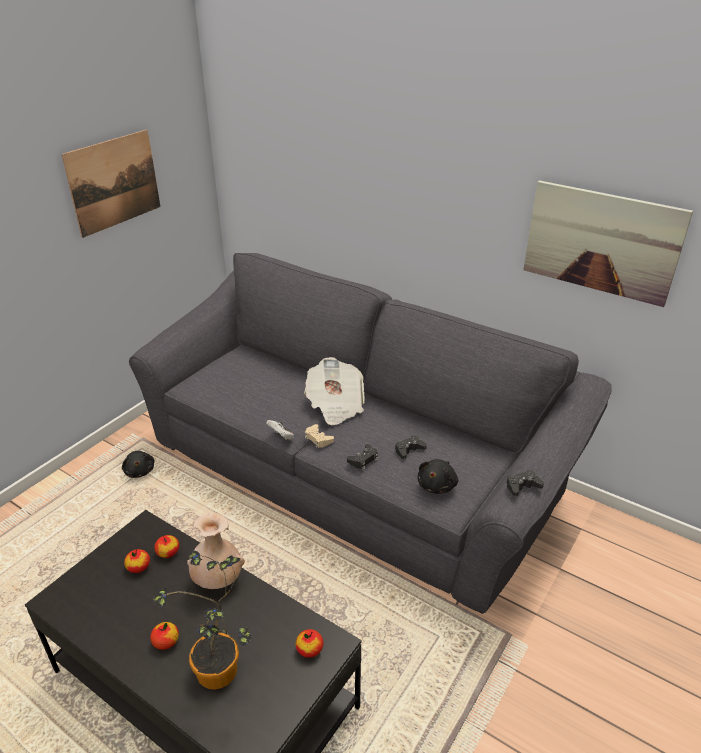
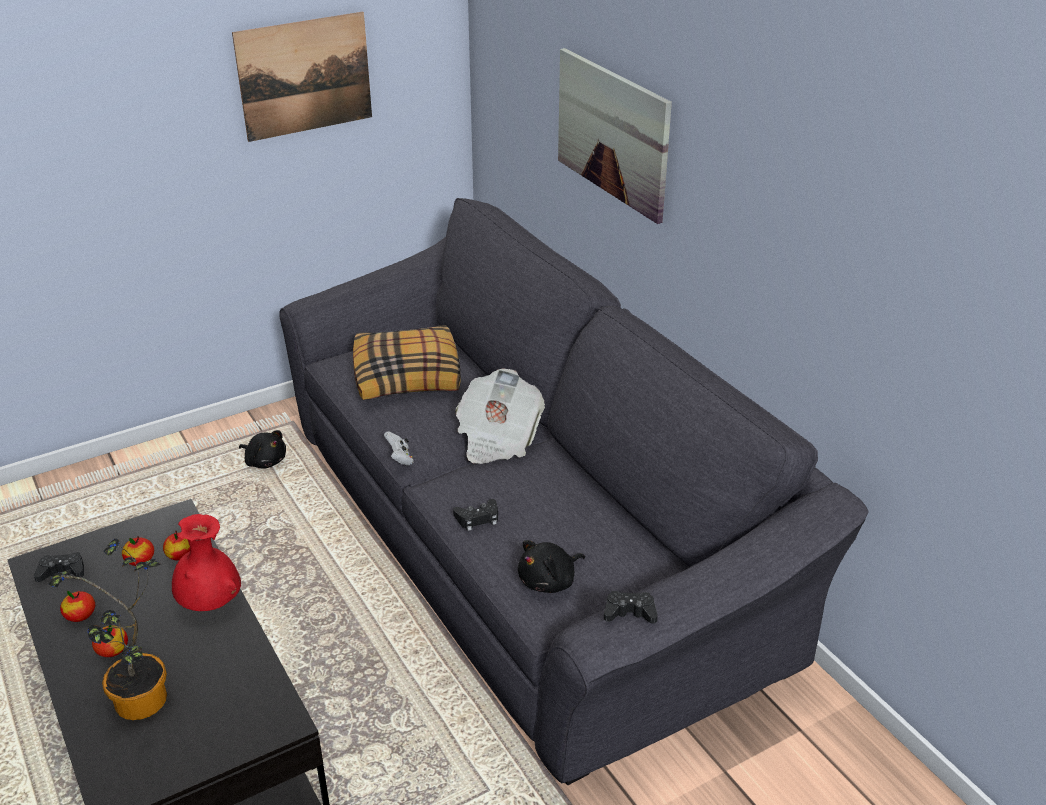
camera: 25 degrees right, 0 degrees up
(140, 471) = (265, 461): black plush toy -> black plush toy turned 60 degrees counterclockwise
(218, 580) = (211, 604): beige vase -> red vase
(246, 381) = (408, 375): none -> pillow
(309, 649) = (253, 718): apple -> apple (80, 615)
(318, 439) = (442, 475): beige game controller -> none
(409, 450) = (547, 524): black game controller -> black game controller (62, 572)
(601, 242) = (870, 283): picture -> picture (612, 133)

